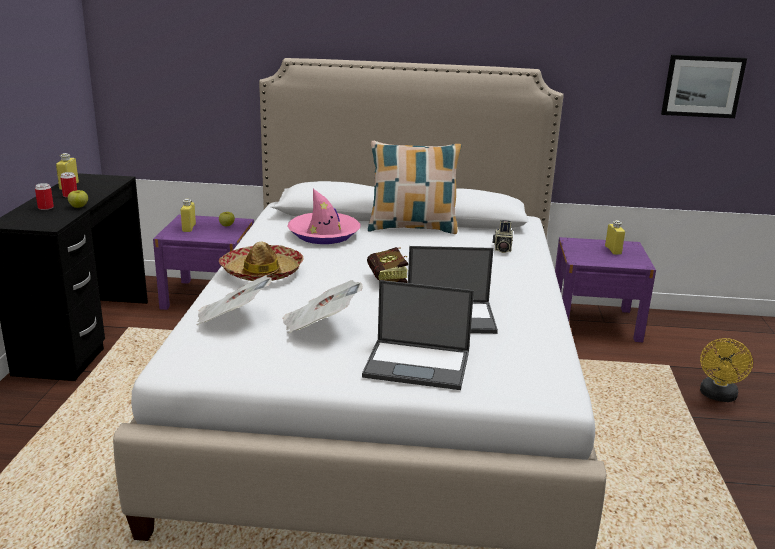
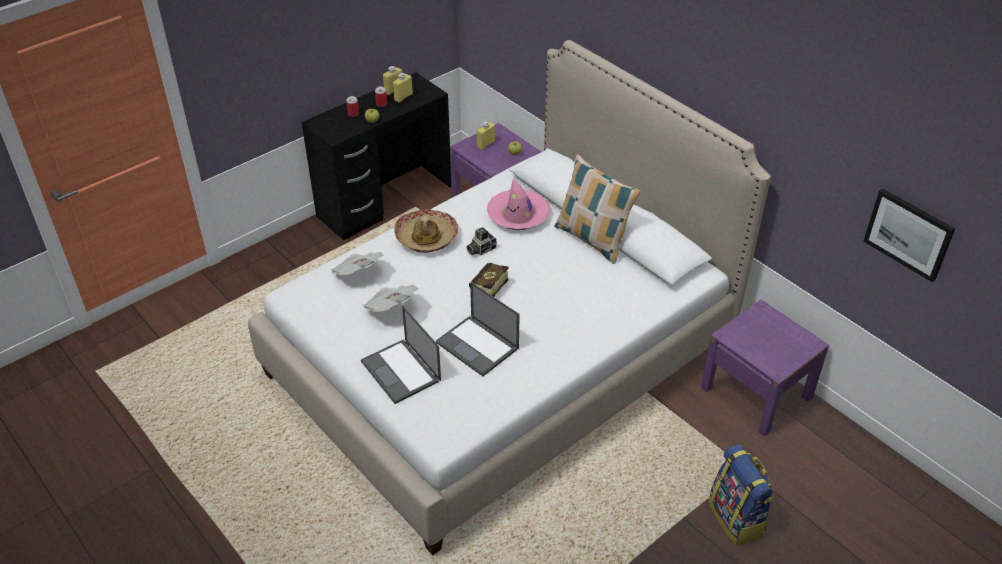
camera: 45 degrees right, 20 degrees up
(502, 248) = (621, 299): camera -> camera (480, 249)
(613, 250) = (781, 341): yellow bottle -> yellow bottle (403, 97)
(718, 396) = (737, 519): yellow fan -> backpack

